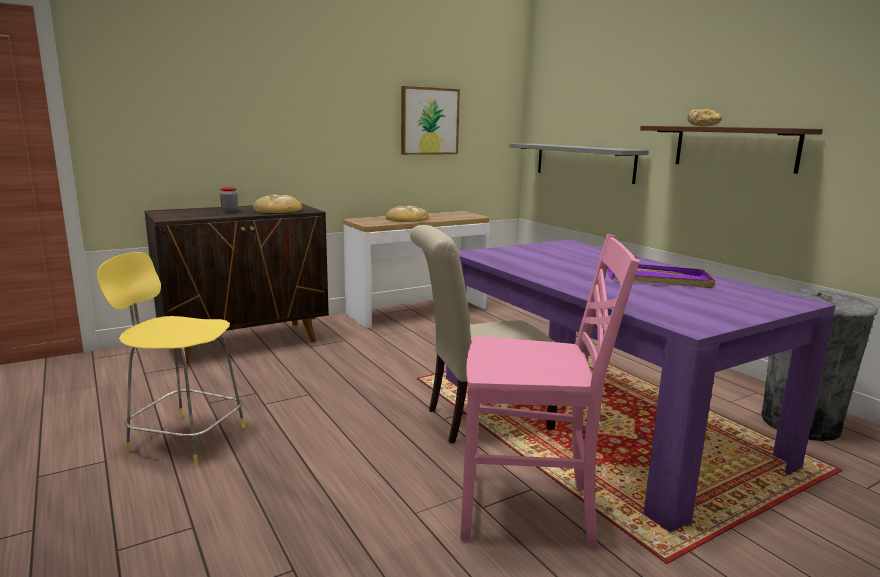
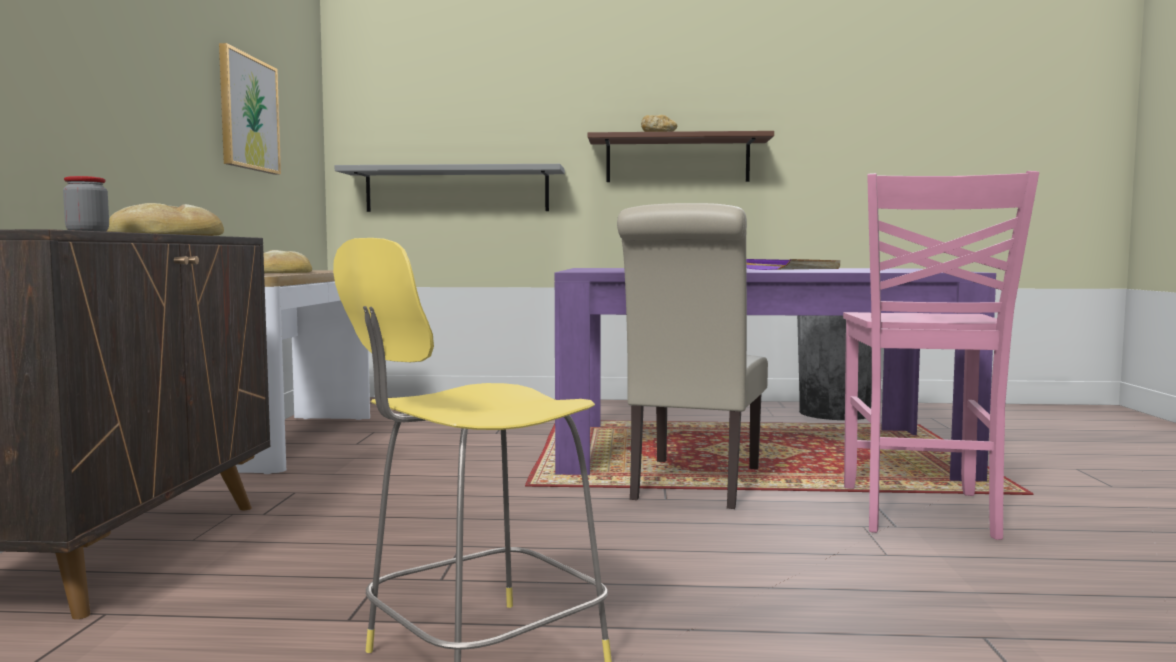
camera: 55 degrees left, 10 degrees down
(529, 512) = (919, 512): pink chair -> pink chair turned 150 degrees clockwise

